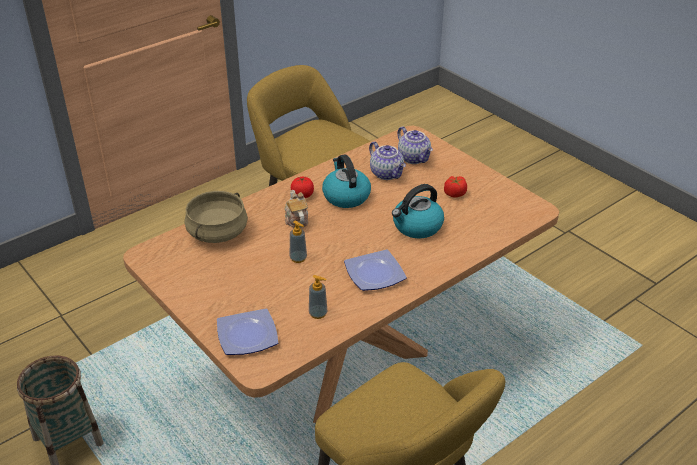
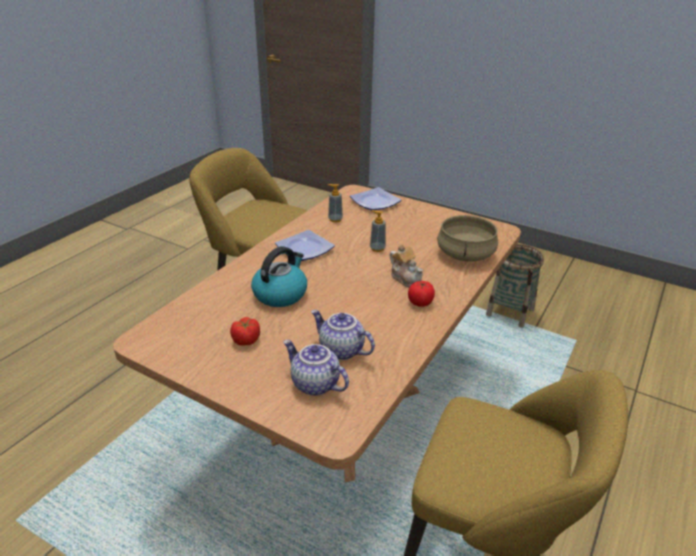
camera: 160 degrees right, 5 degrees down
(345, 196) = (373, 311): kettle -> none

